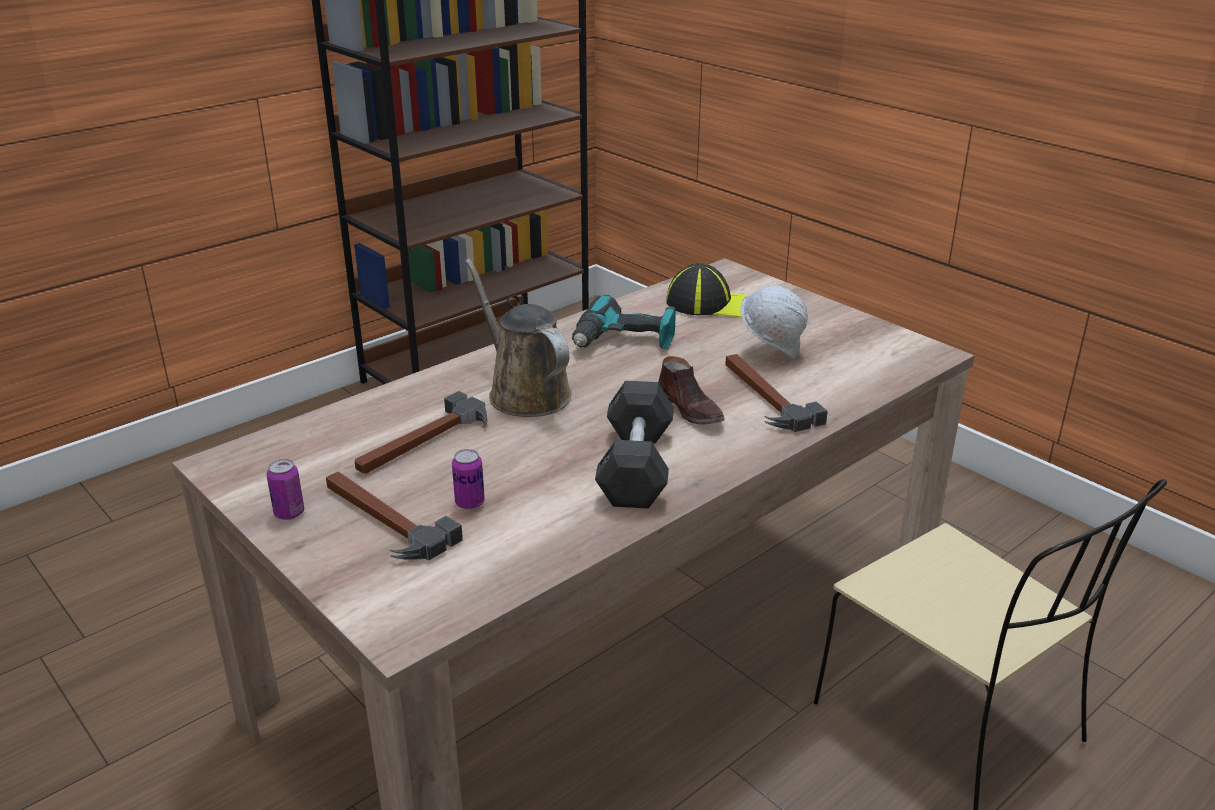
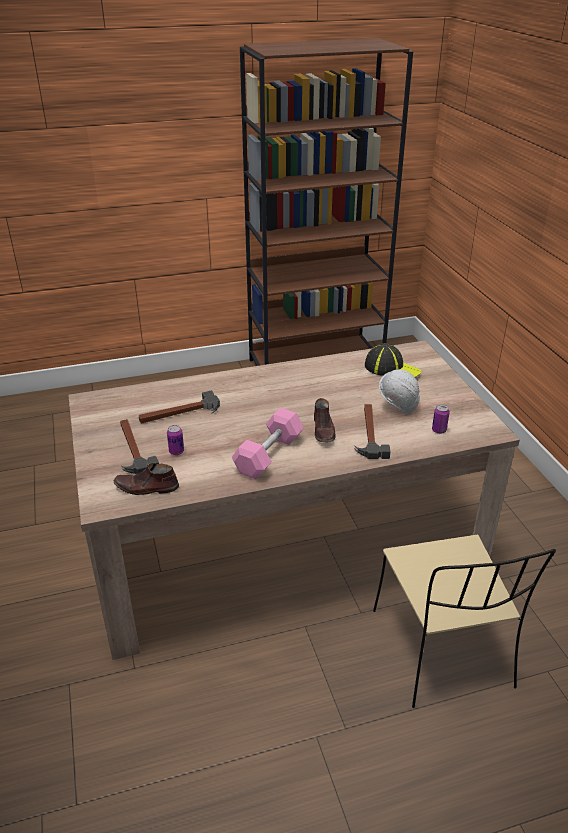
camera: 25 degrees right, 5 degrees up
(289, 513) = (97, 434): can -> can (439, 430)
(464, 576) = (146, 488): none -> brown shoe
(524, 392) = (248, 398): brown watering can -> none
(624, 341) = (322, 381): power drill -> none
(636, 466) = (268, 455): grey dumbbell -> pink dumbbell

